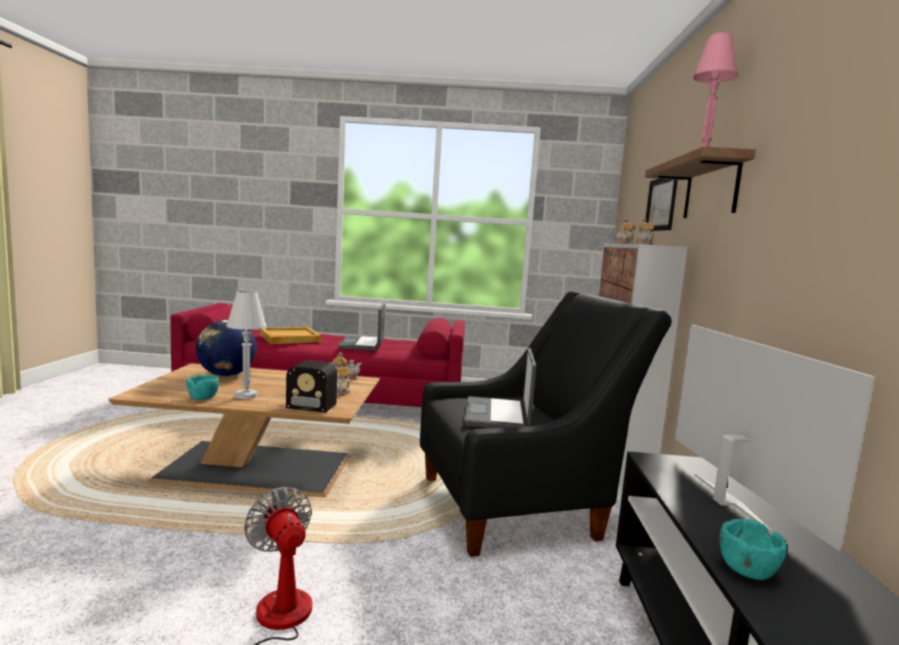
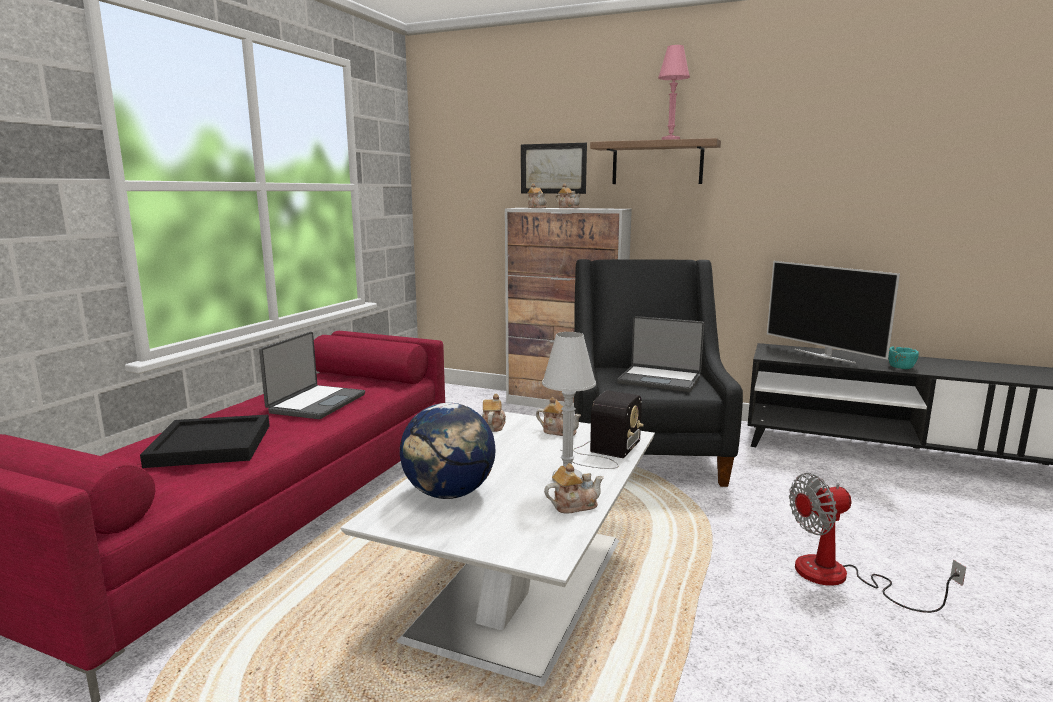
camera: 70 degrees left, 5 degrees up
(203, 397) = (573, 505): turquoise bowl -> teapot
(261, 468) = (523, 582): brown coffee table -> white coffee table
(289, 338) = (211, 445): beige tray -> black tray
(363, 344) = (316, 403): laptop -> laptop turned 90 degrees counterclockwise
(727, 502) = (824, 356): television -> television turned 135 degrees counterclockwise

